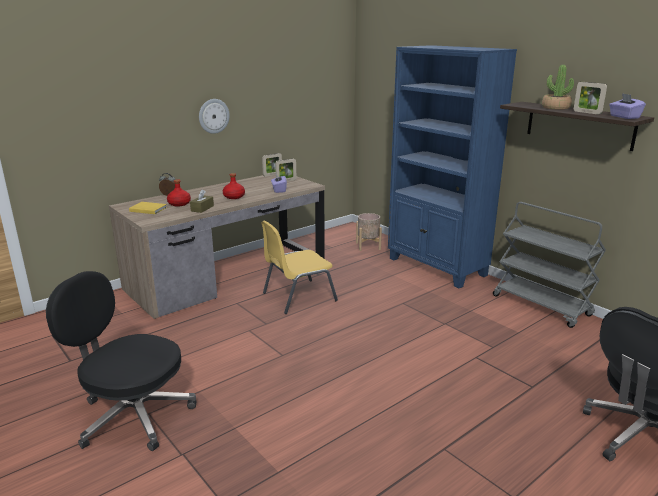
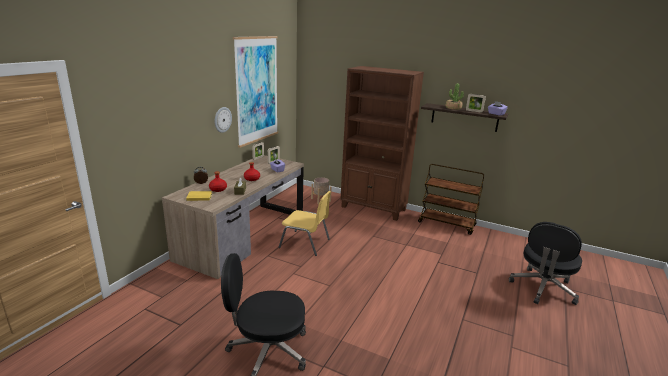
camera: 25 degrees left, 0 degrees up
(276, 81) = (256, 90): none -> picture
(298, 297) = (305, 243): yellow chair -> yellow chair turned 105 degrees counterclockwise
(437, 267) = (373, 208): blue bookcase -> brown bookcase
(542, 306) = (447, 224): grey cart -> brown cart

